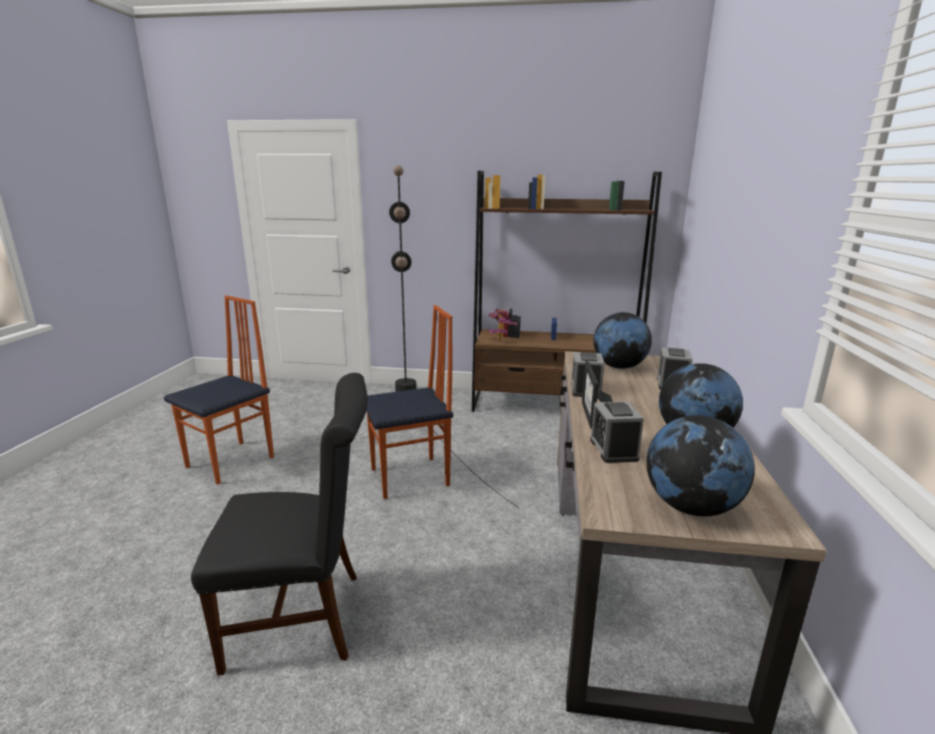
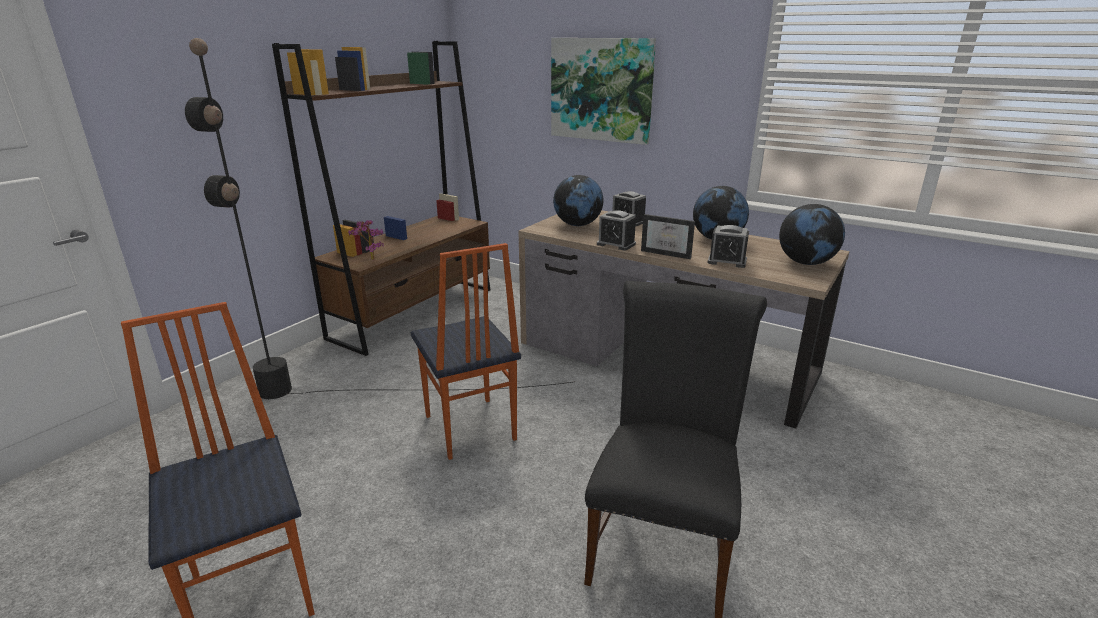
camera: 65 degrees left, 5 degrees up
(411, 478) = (468, 428): chair -> chair turned 150 degrees clockwise
(741, 228) = (601, 90): none -> picture

